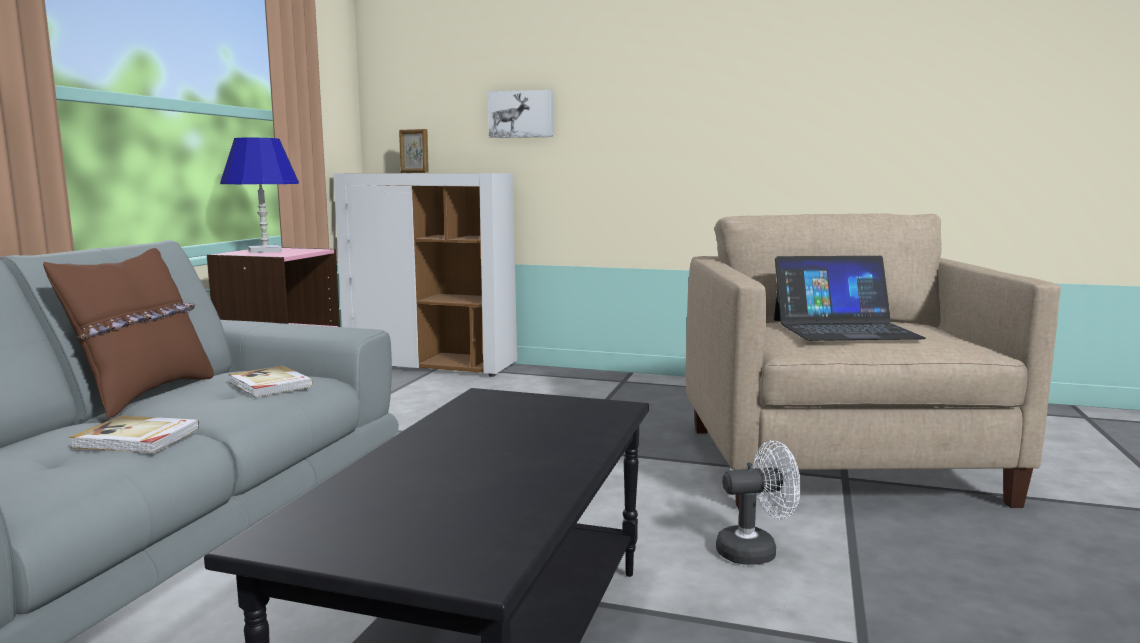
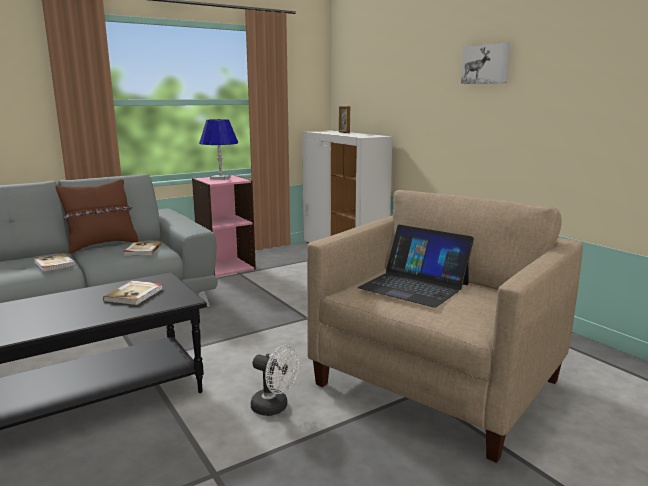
camera: 40 degrees right, 5 degrees up
(520, 421) = (135, 295): none -> book
(521, 114) = (399, 97): picture -> picture (486, 64)

